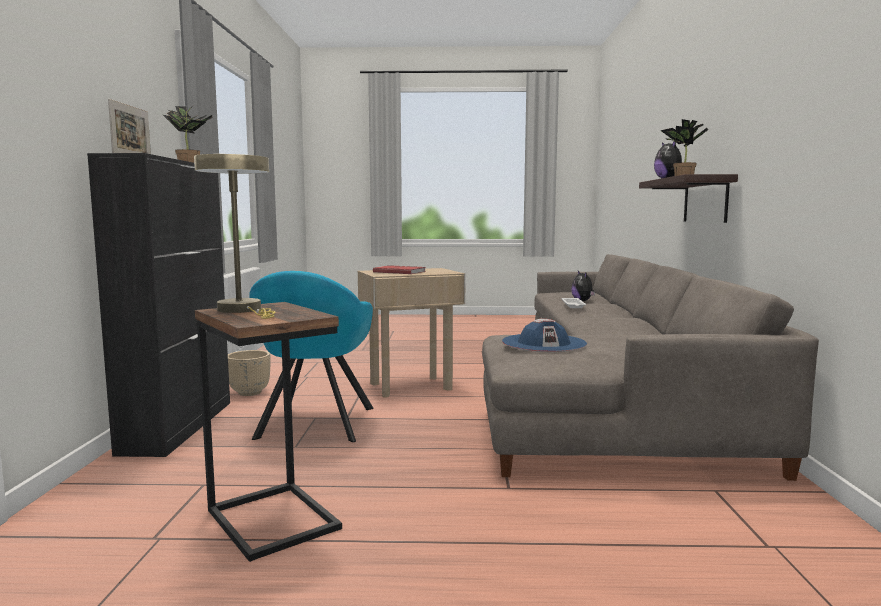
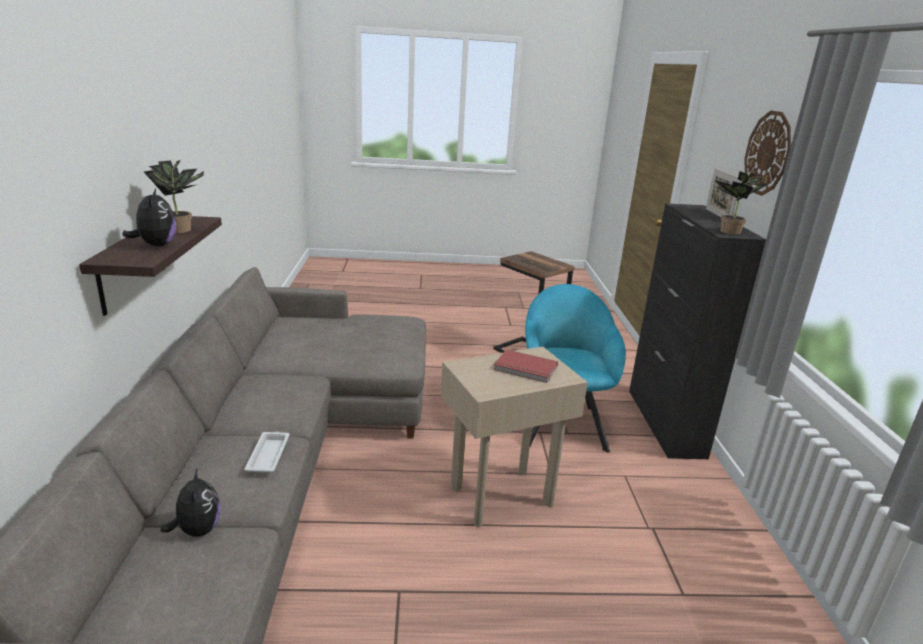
camera: 175 degrees right, 15 degrees up
(130, 83) = (768, 153): none -> wall clock
(243, 310) = (549, 264): beige table lamp -> none
(250, 393) = (672, 480): beige planter -> none
(544, 343) = (381, 336): blue hat -> none

